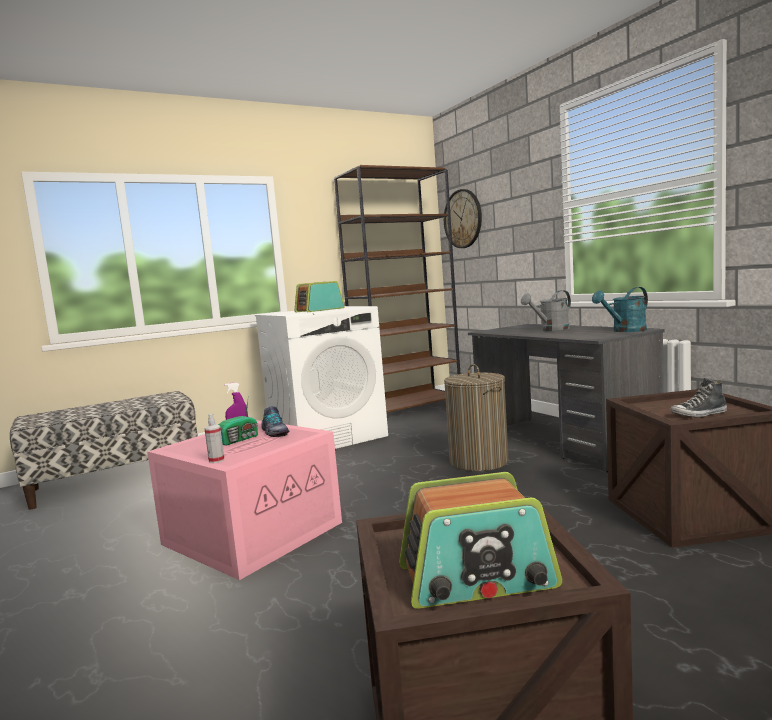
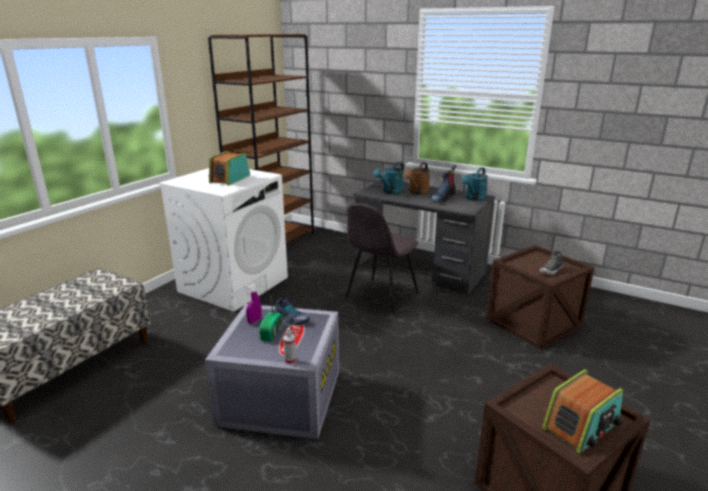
camera: 30 degrees left, 15 degrees up
(253, 532) = (280, 396): pink storage box -> grey storage box
(463, 219) = (313, 78): wall clock -> none
(478, 461) = (381, 296): laundry basket -> grey chair
(516, 330) = (390, 192): none -> turquoise watering can
(551, 329) = (417, 192): grey watering can -> brown watering can
(579, 331) = (442, 197): none -> boot

